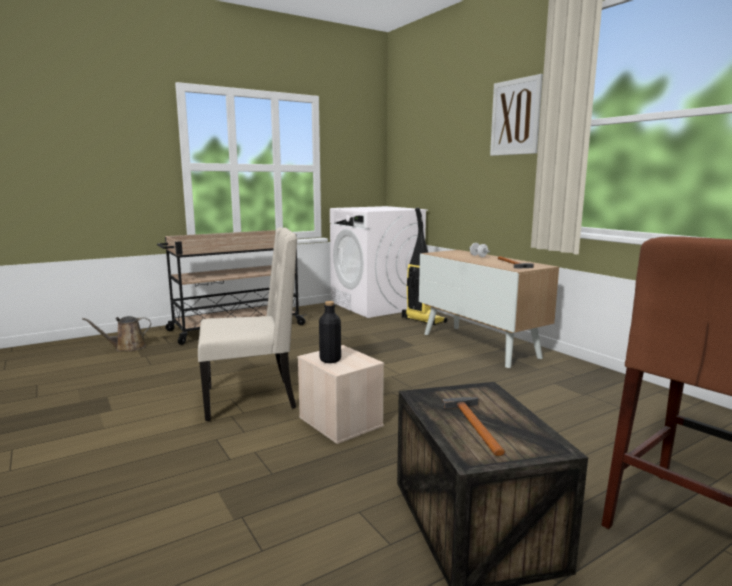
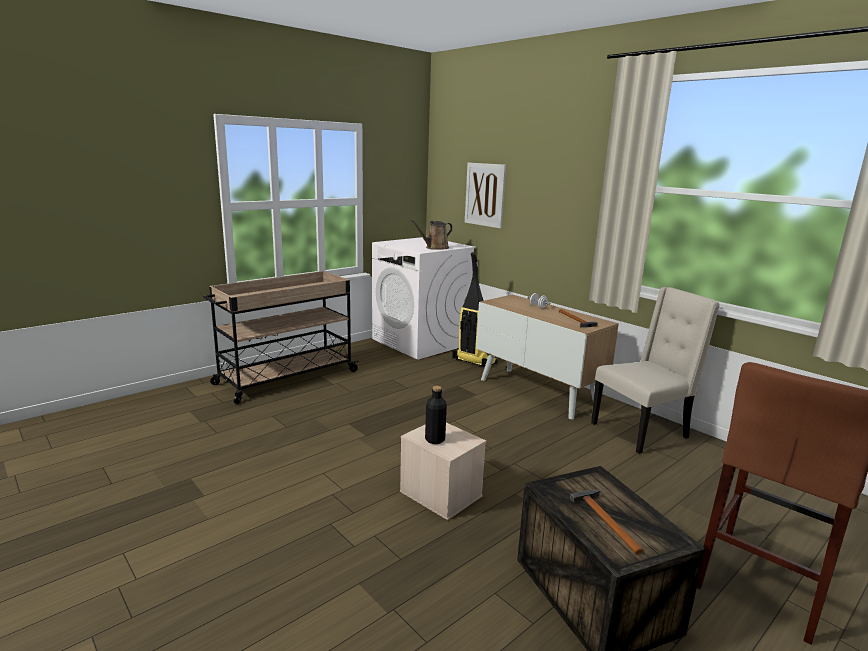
camera: 10 degrees left, 5 degrees up
(127, 348) = (178, 411): brown watering can -> brown watering can (435, 248)
(252, 398) = (343, 471): beige chair -> beige chair (641, 431)
(515, 117) = (575, 170): picture -> picture (485, 194)

